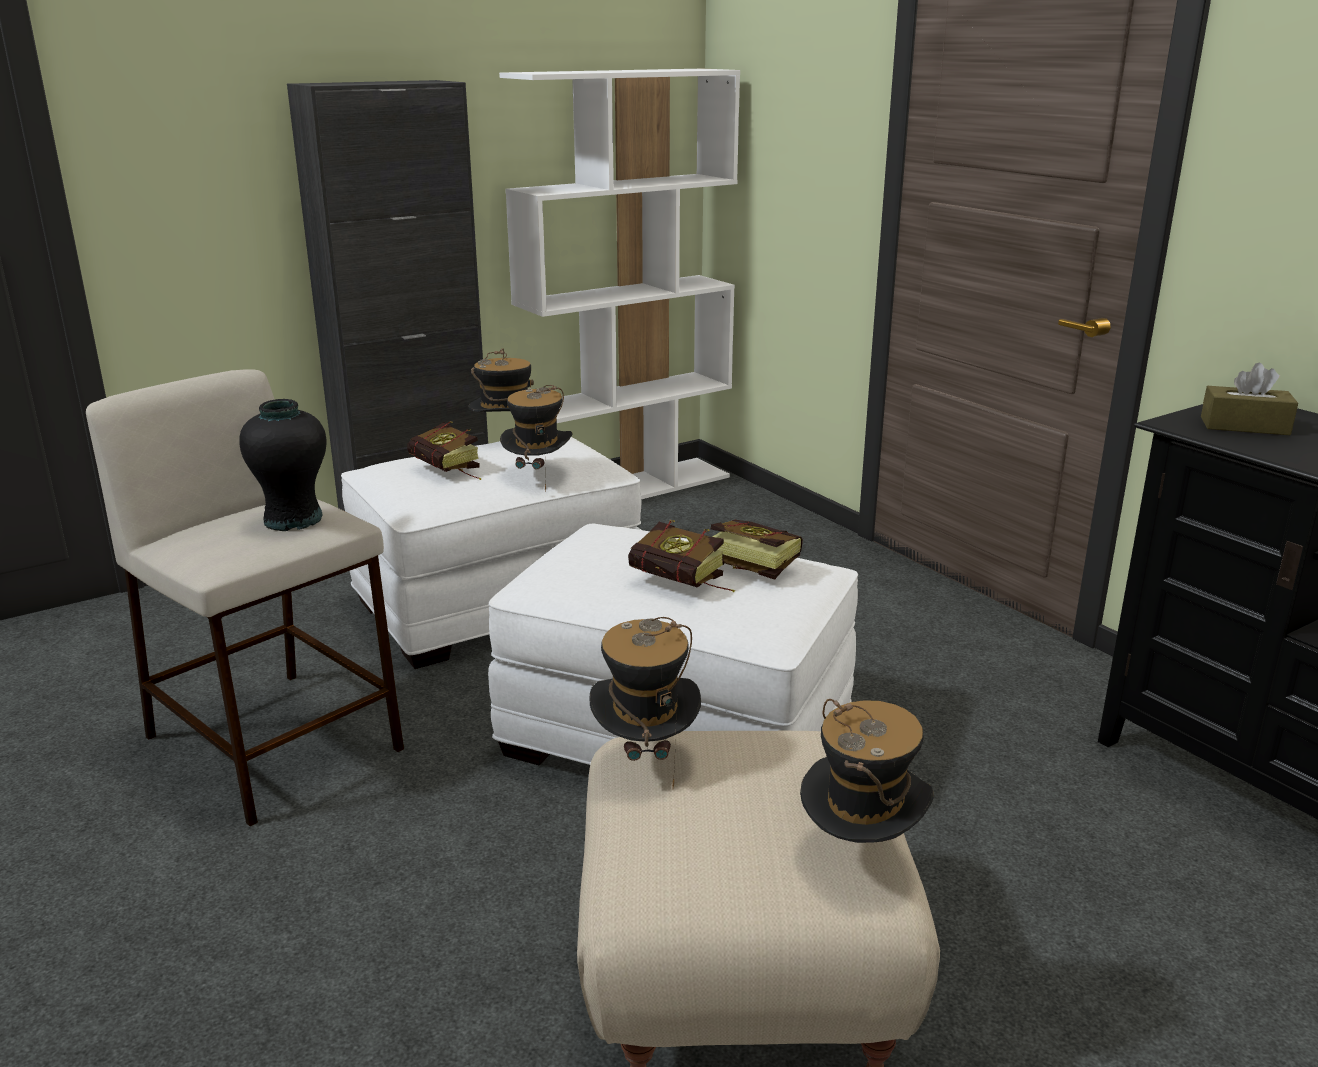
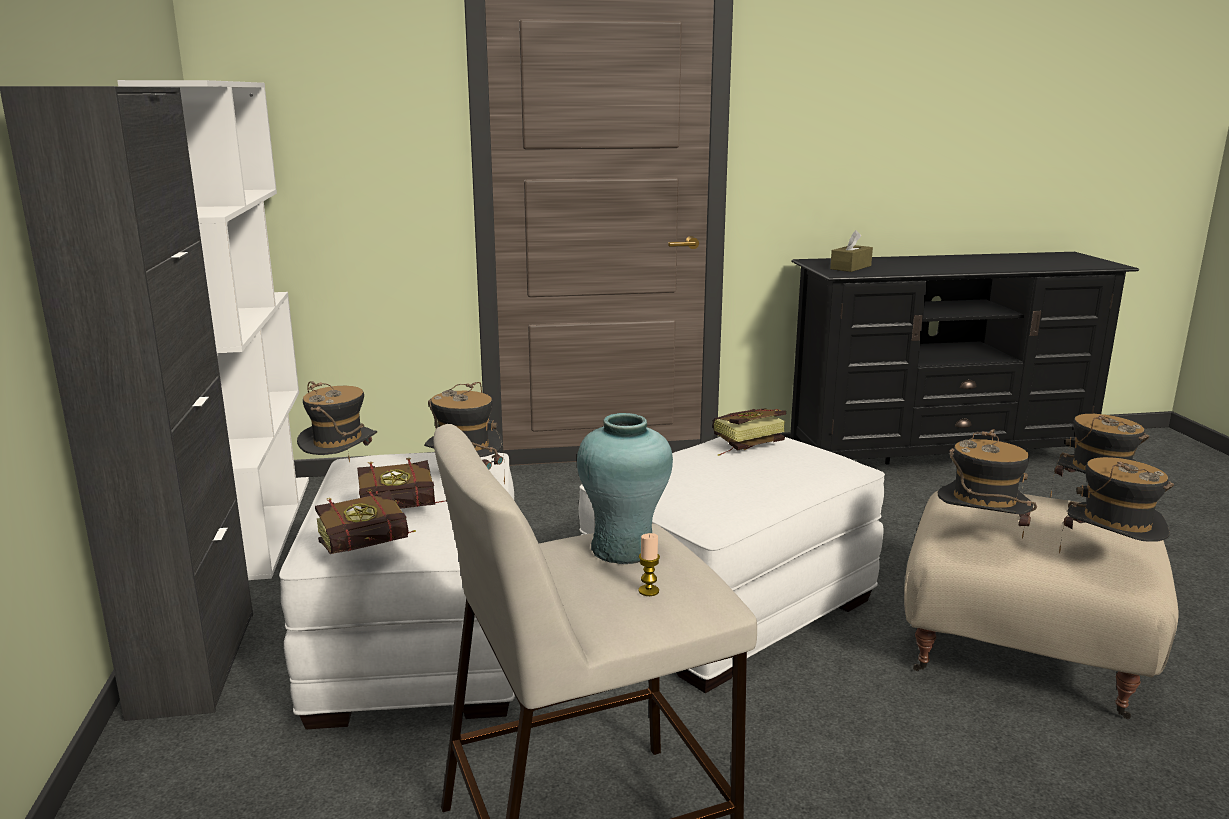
camera: 65 degrees left, 5 degrees down
(217, 539) = (648, 591): none -> candle
(294, 519) = (623, 548): black vase -> turquoise vase
(645, 865) = (1109, 563): none -> hat
(684, 585) = (762, 468): book -> book (374, 548)

